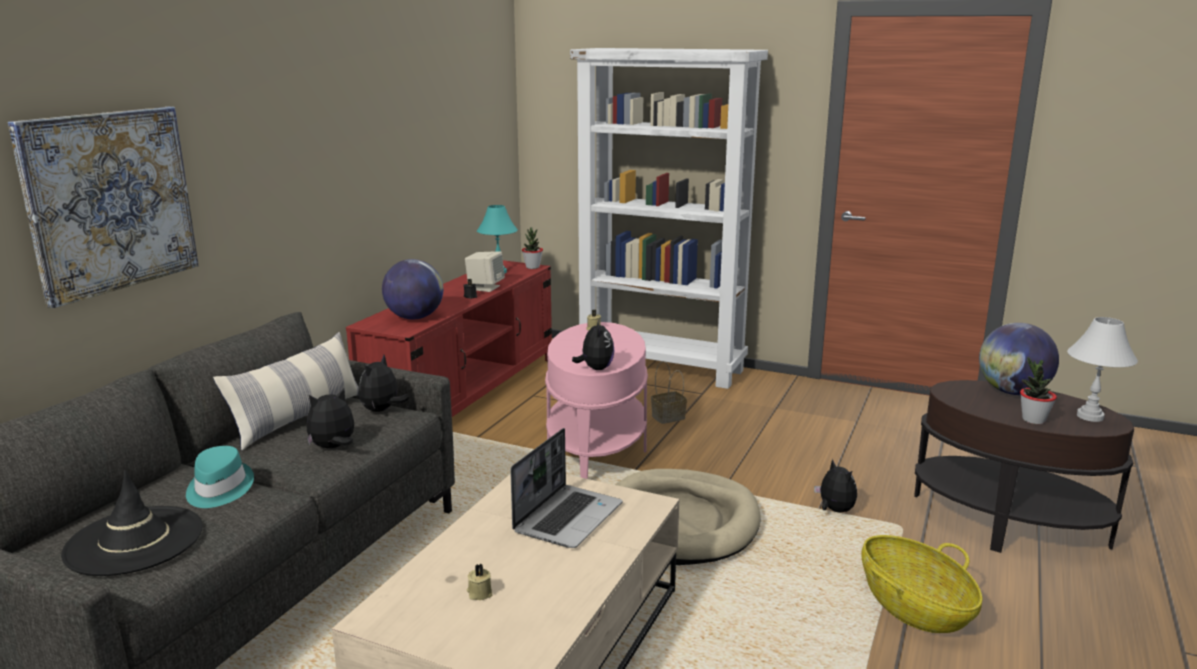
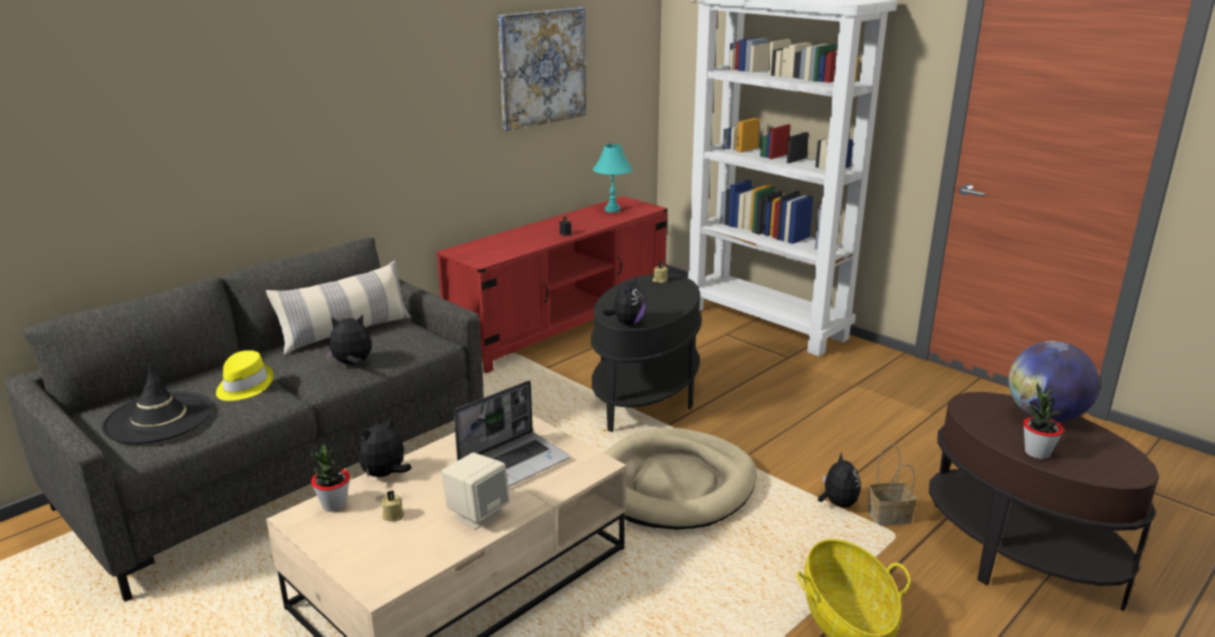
camera: 20 degrees right, 5 degrees up
(110, 201) = (200, 135): picture -> picture (542, 67)
(218, 489) = (244, 386): turquoise hat -> yellow hat
(382, 410) = (415, 336): plush toy -> plush toy (385, 475)
(414, 317) = (500, 249): globe -> none
(485, 287) = (586, 225): beige speaker -> beige speaker (477, 514)
(532, 267) = (648, 208): potted plant -> potted plant (334, 505)
(596, 449) = (645, 397): pink side table -> black side table
(669, 417) = (737, 376): basket -> basket (890, 515)
(1090, 416) = (1111, 460): white table lamp -> none

